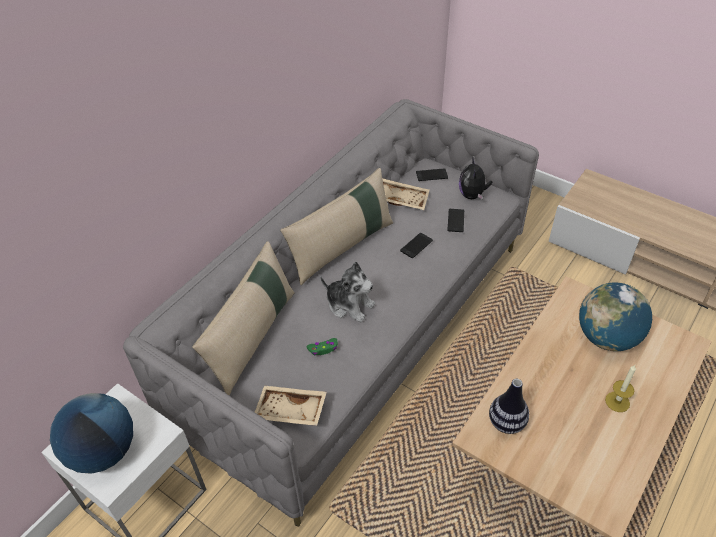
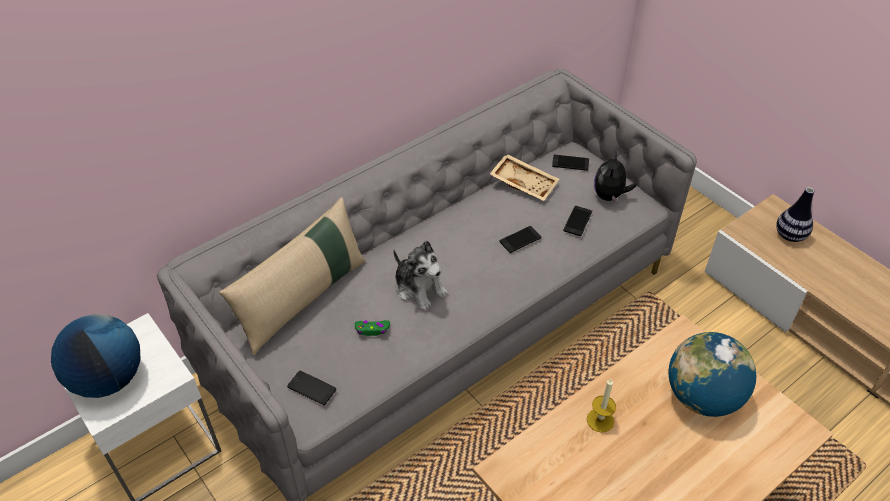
camera: 15 degrees right, 0 degrees up
(290, 411) = (311, 388): beige tray -> phone
(342, 247) = (436, 222): beige pillow -> none
(506, 422) = (542, 463): vase -> vase (790, 235)
(617, 401) = (683, 474): candle -> candle (600, 420)

